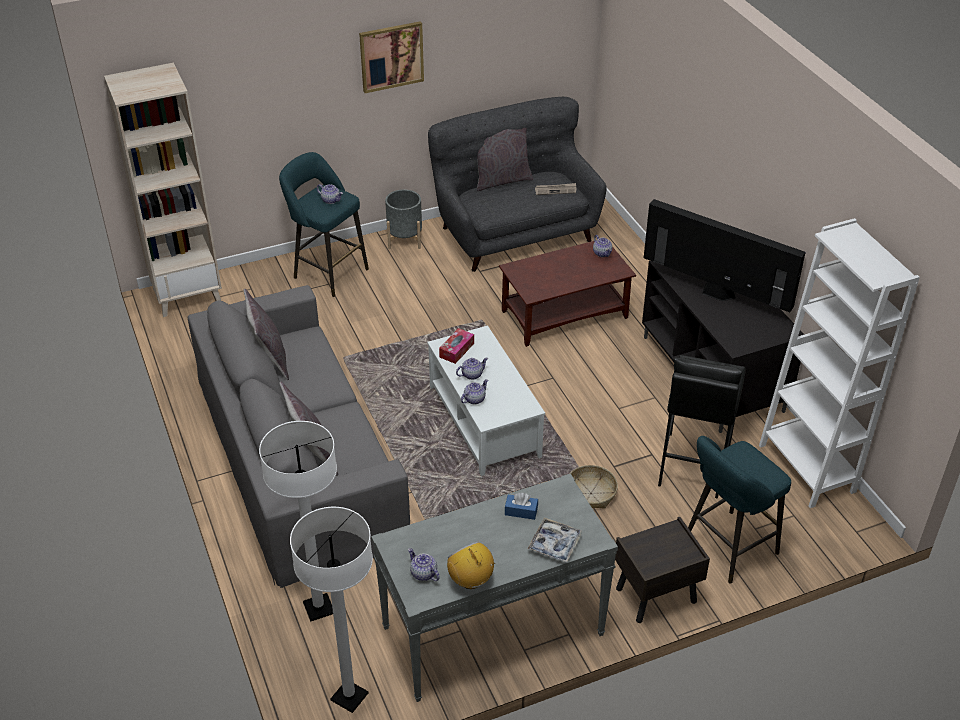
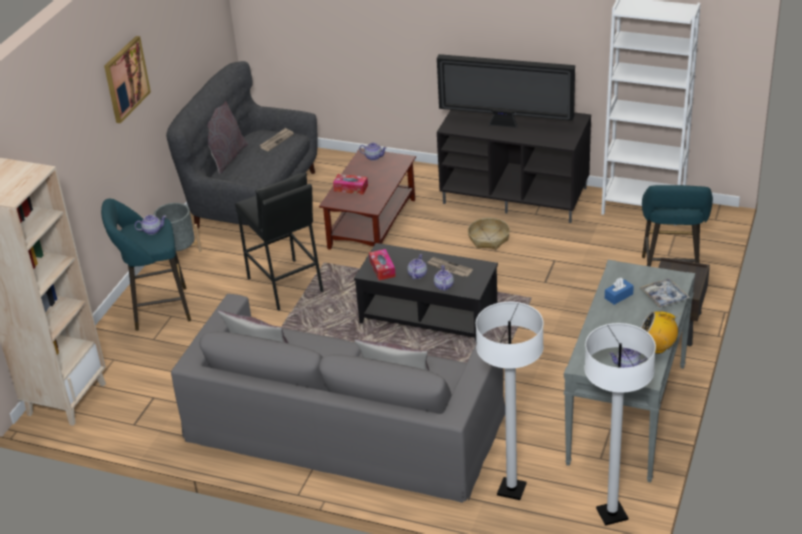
camera: 45 degrees left, 5 degrees down
(483, 422) = (428, 316): white coffee table -> black coffee table
(502, 388) = (449, 268): none -> newspaper
(543, 267) = (351, 188): none -> tissue box
(590, 493) = (556, 305): basket -> basket (488, 239)
(693, 465) = (585, 249): black stool -> black stool (285, 285)
(715, 293) = (505, 124): television -> television turned 150 degrees counterclockwise

